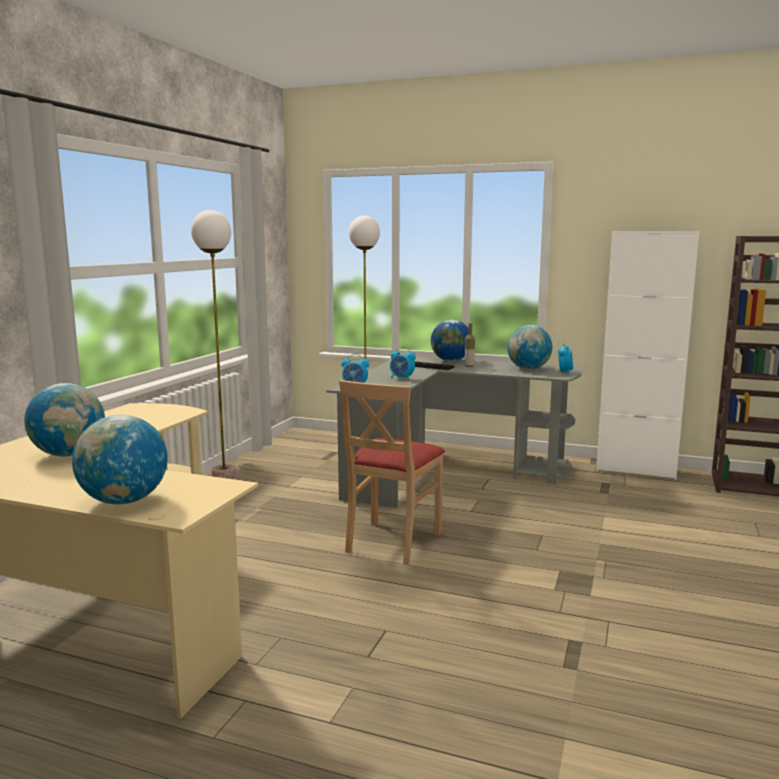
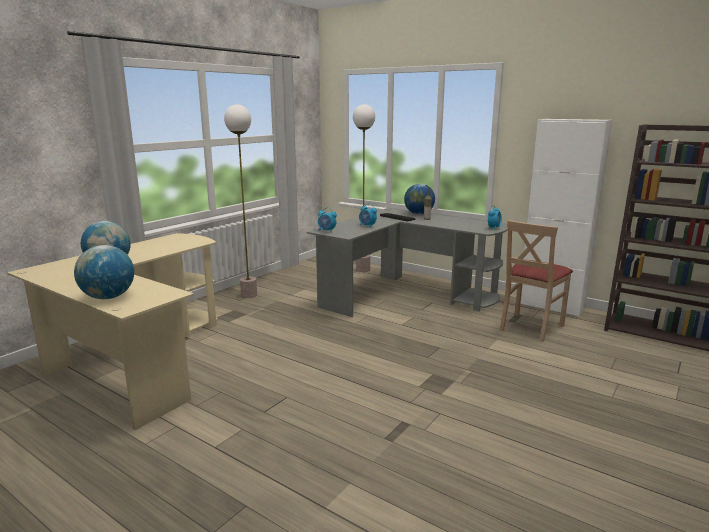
camera: 15 degrees right, 5 degrees up
(392, 541) = (332, 339): beige chair -> beige chair (530, 327)
(528, 369) = (469, 224): globe -> none

